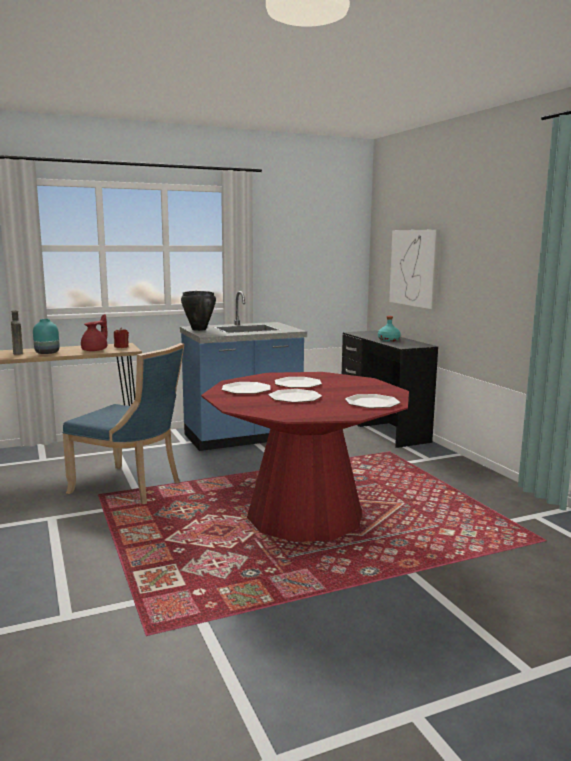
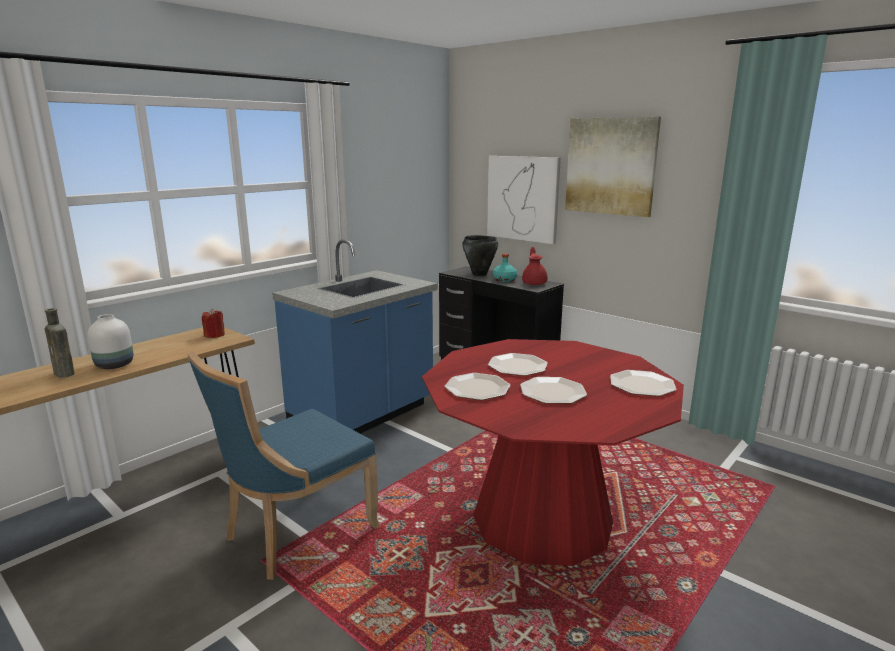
camera: 25 degrees left, 5 degrees up
(46, 353) = (113, 365): turquoise vase -> white vase
(96, 350) = (185, 347): red teapot -> red teapot (534, 283)
(131, 487) = (295, 533): blue chair -> blue chair turned 135 degrees clockwise
(198, 329) = (307, 295): black cooking pot -> black cooking pot (479, 274)
(473, 236) = (611, 166): none -> picture

